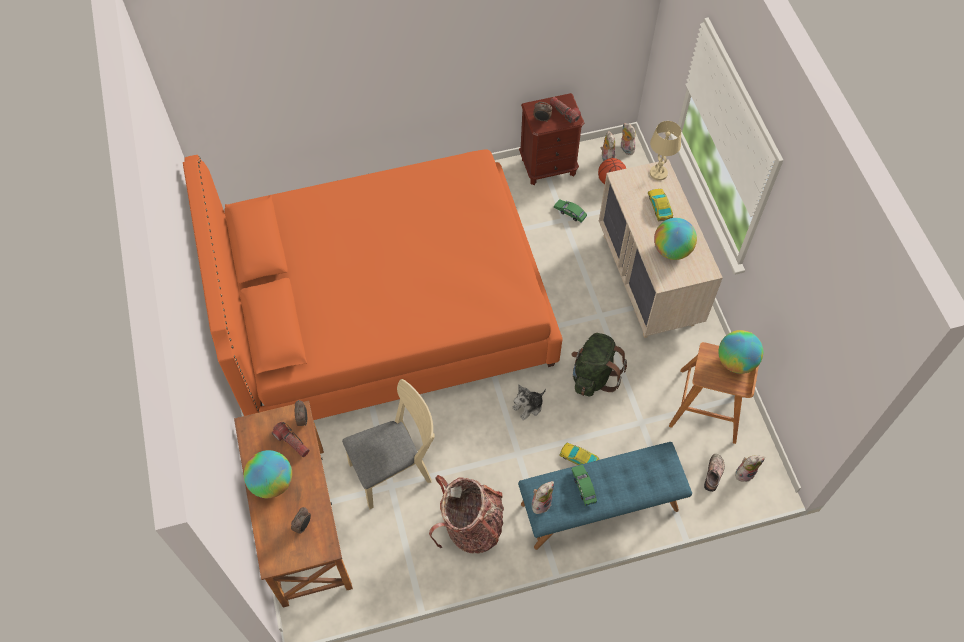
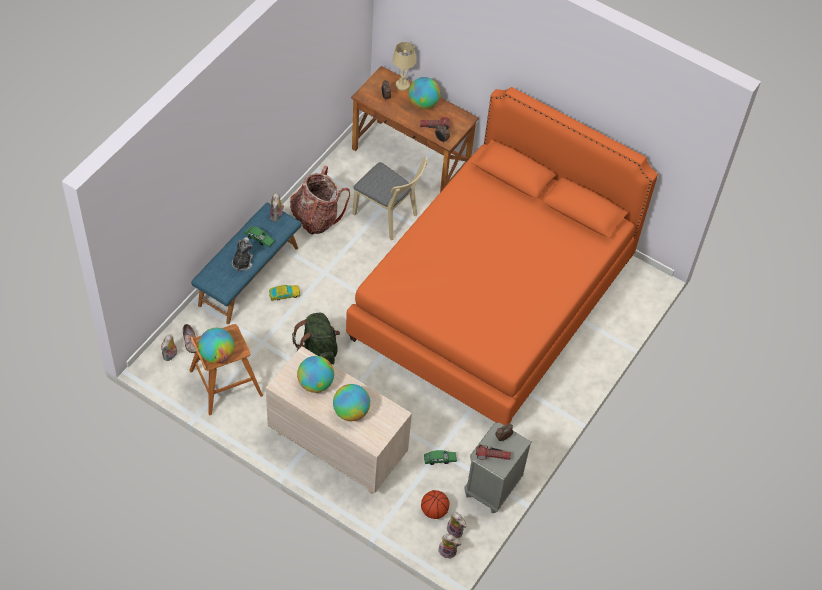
camera: 135 degrees right, 5 degrees down
(396, 469) = (388, 217): beige chair -> beige chair turned 75 degrees counterclockwise
(528, 406) = (343, 303): plush toy -> plush toy (242, 262)
(548, 166) = (492, 488): brown nightstand -> grey nightstand
(658, 173) = (374, 439): beige table lamp -> beige table lamp (402, 85)
(659, 206) = (351, 411): toy car -> globe

